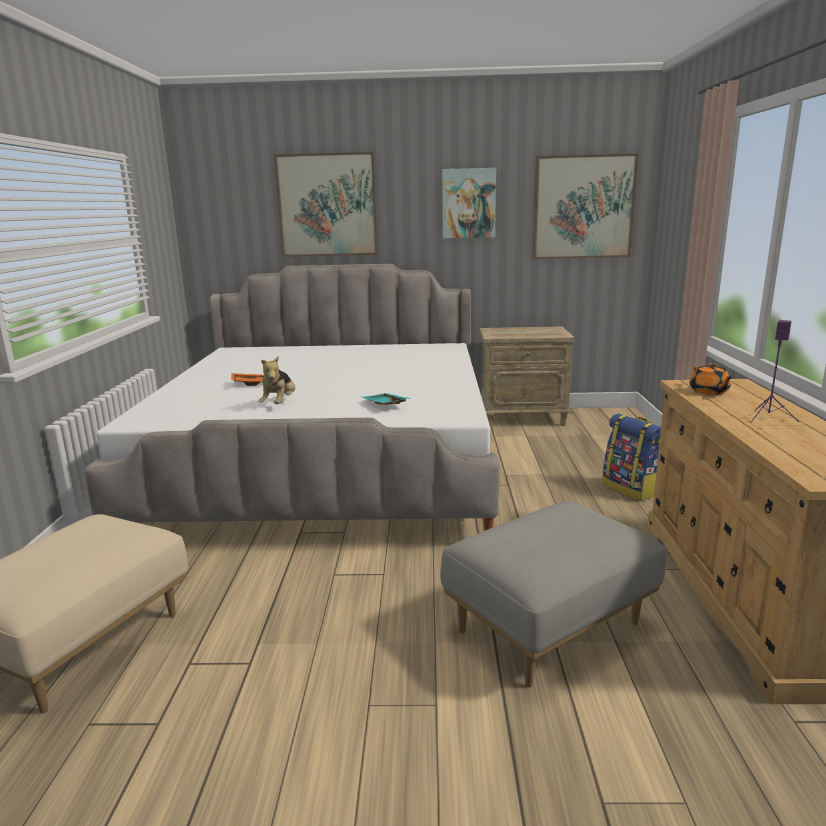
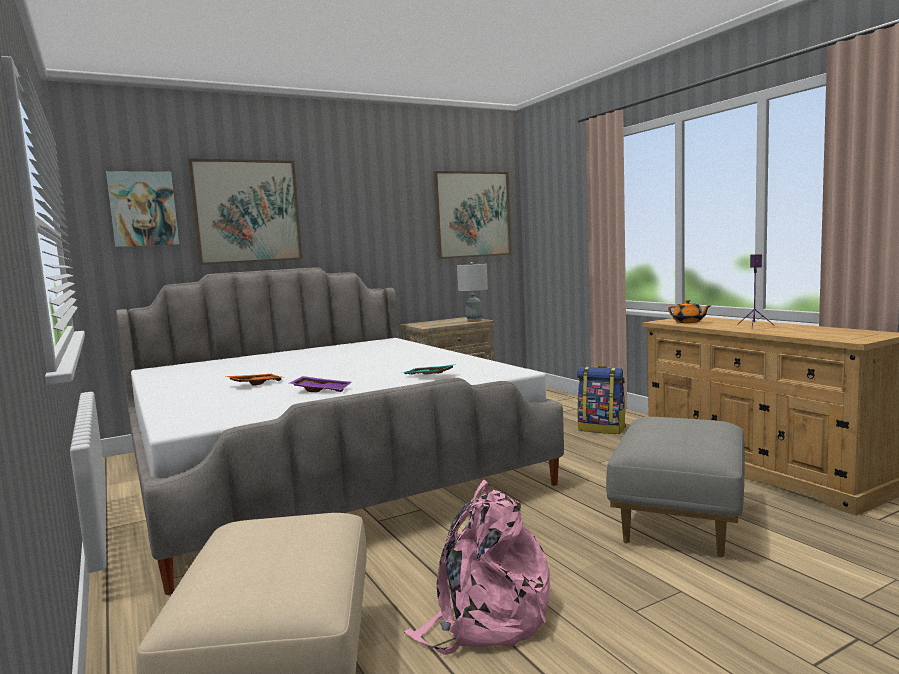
camera: 30 degrees left, 10 degrees down
(254, 656) = (485, 618): none -> pink backpack
(279, 403) = (322, 390): plush toy -> purple tray
(468, 203) = (381, 210): picture -> picture (143, 209)
(552, 335) = (474, 321): none -> grey table lamp

